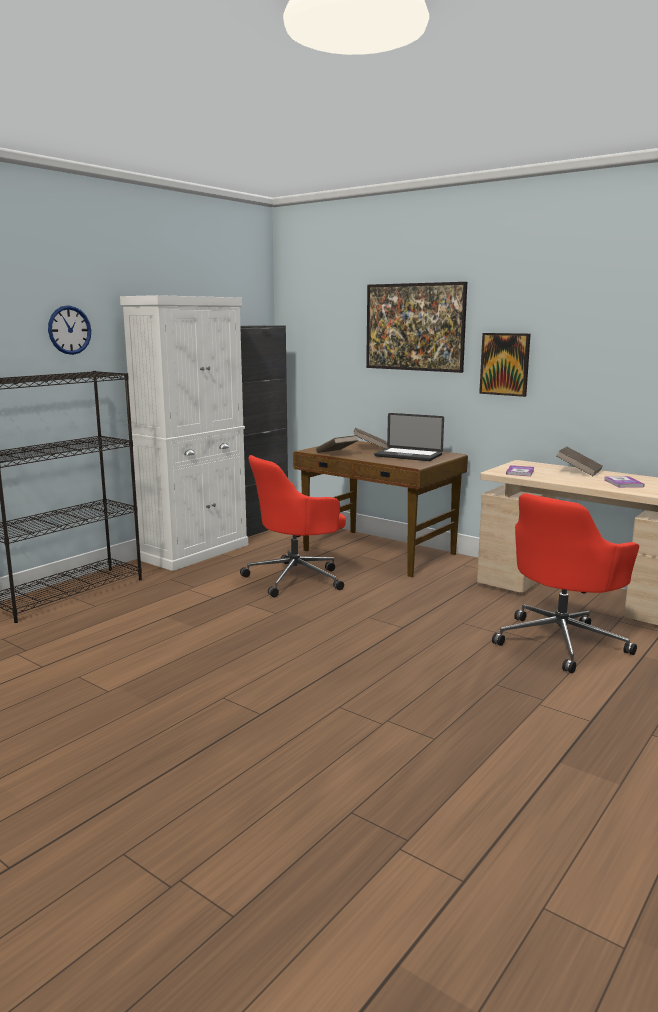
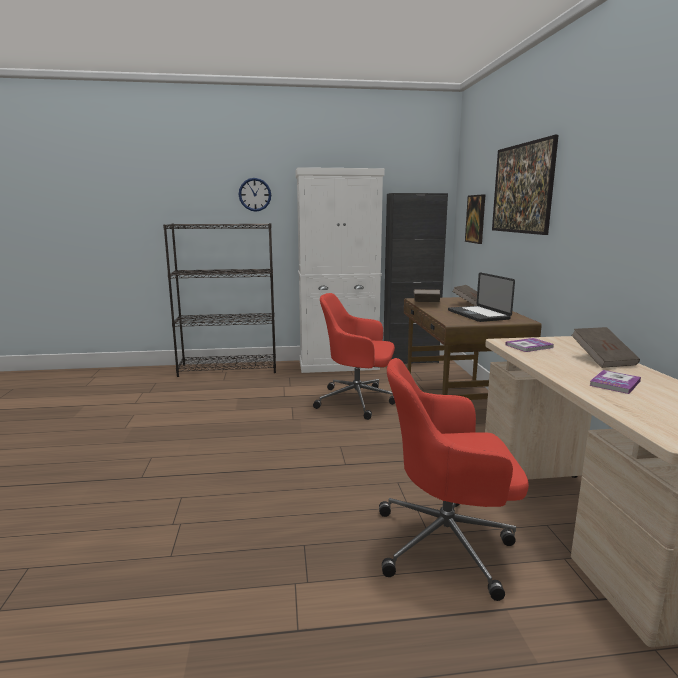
camera: 45 degrees right, 0 degrees up
(505, 364) = (577, 225): picture -> picture (476, 219)

